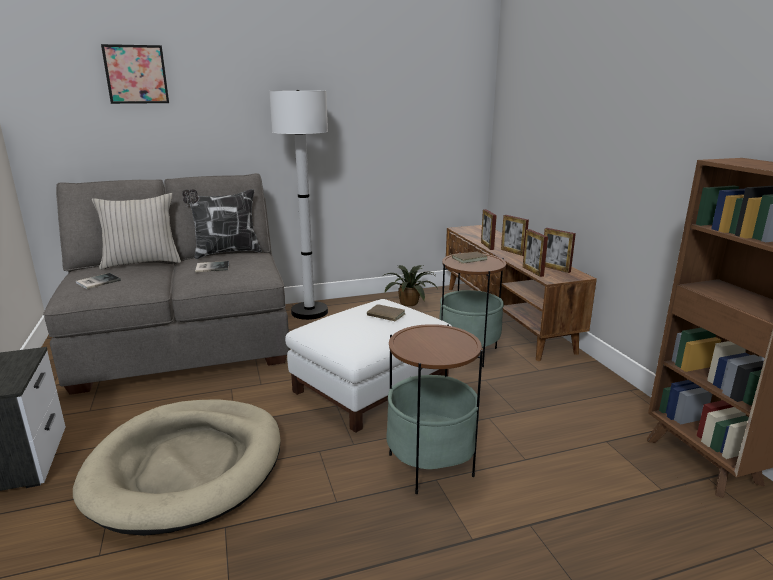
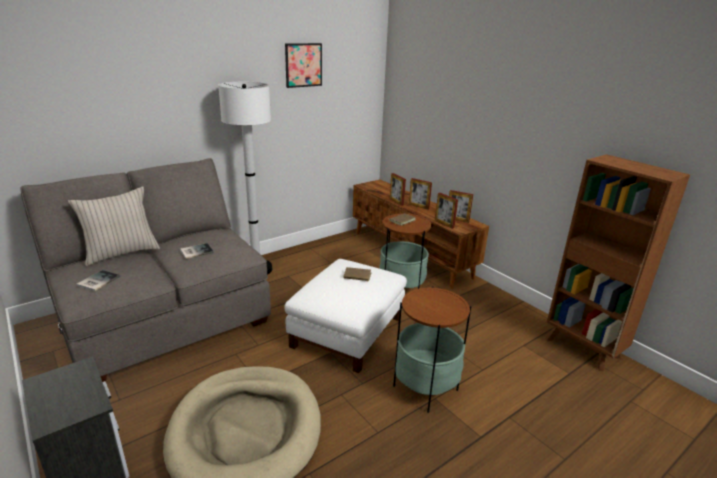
camera: 20 degrees left, 5 degrees up
(136, 74) = (88, 73): picture -> picture (303, 65)
(226, 253) = (194, 233): pillow -> none
(410, 303) = (334, 250): potted plant -> none

